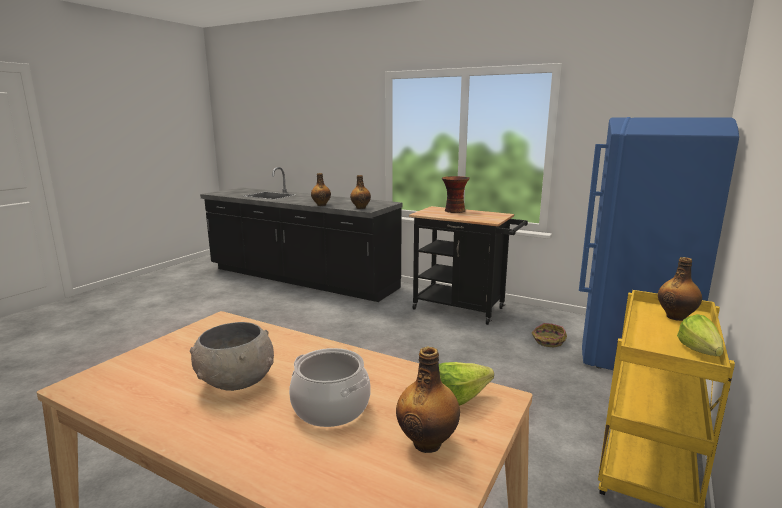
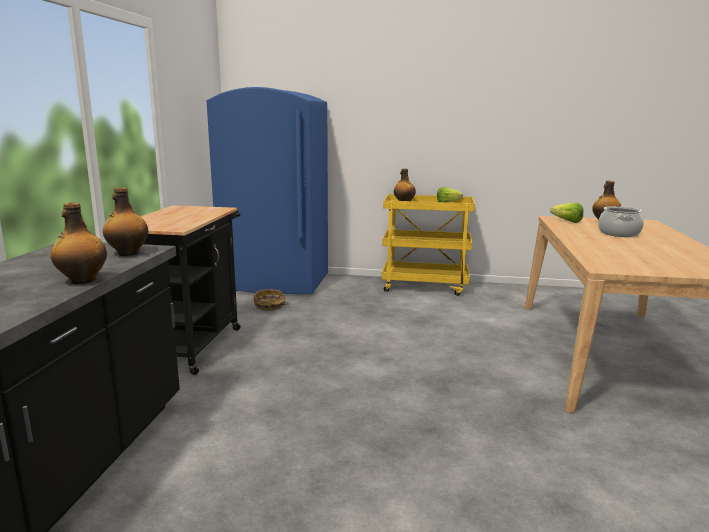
camera: 110 degrees left, 0 degrees up
(236, 382) = (646, 248): grey bowl -> none
(454, 211) = (155, 219): vase -> none

